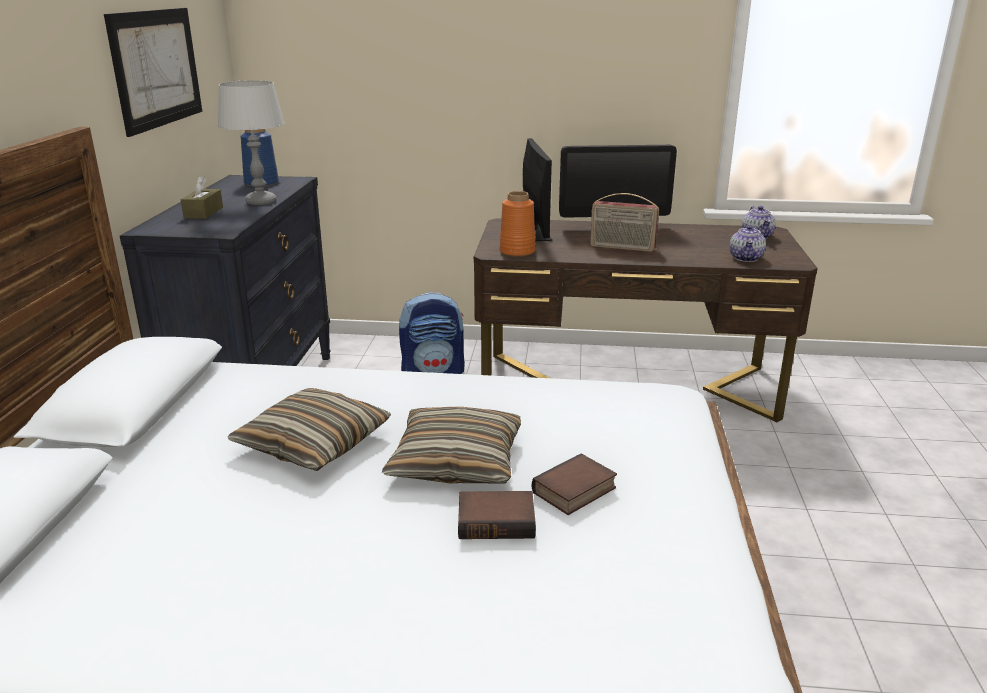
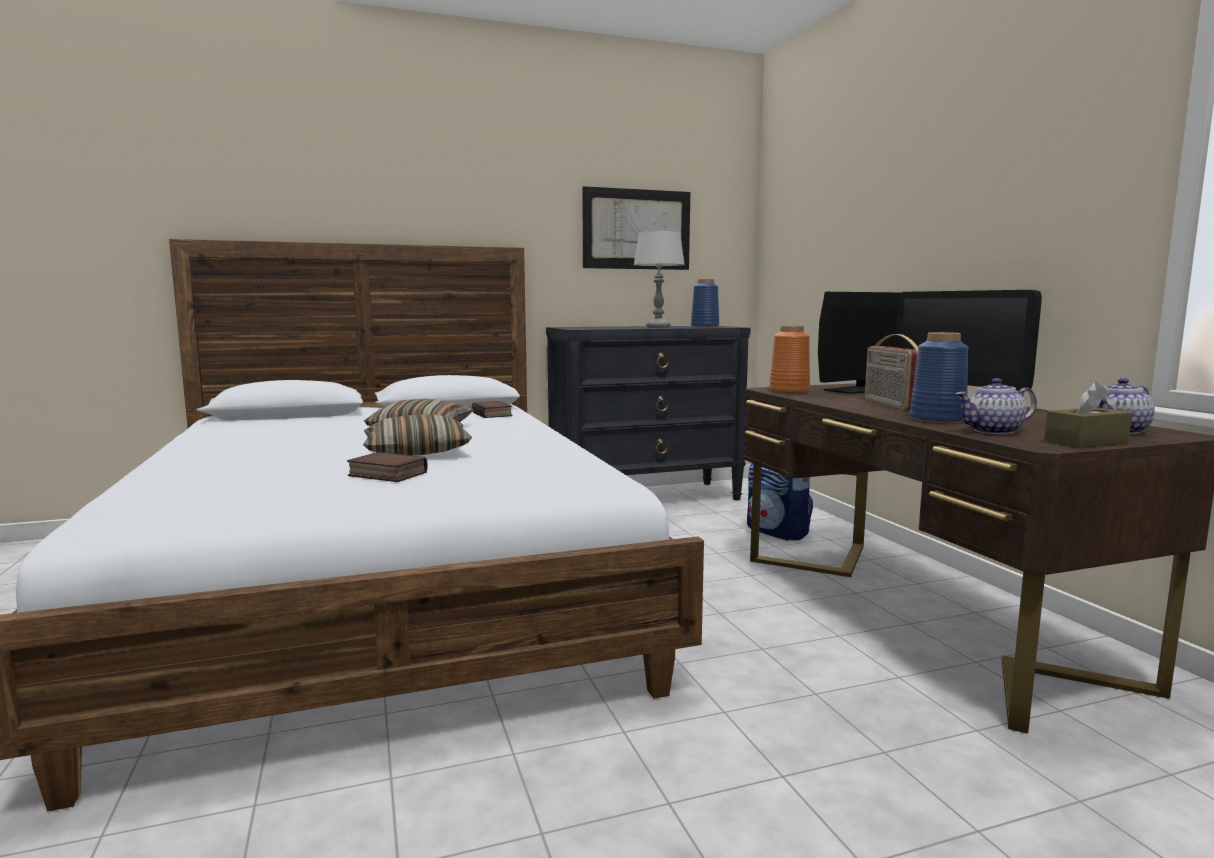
camera: 65 degrees right, 15 degrees down
(203, 213) = (613, 327): brown tissue box -> brown tissue box (1086, 442)
(497, 520) = (329, 461): book -> book (493, 414)
(694, 256) = (936, 419): none -> blue vase

